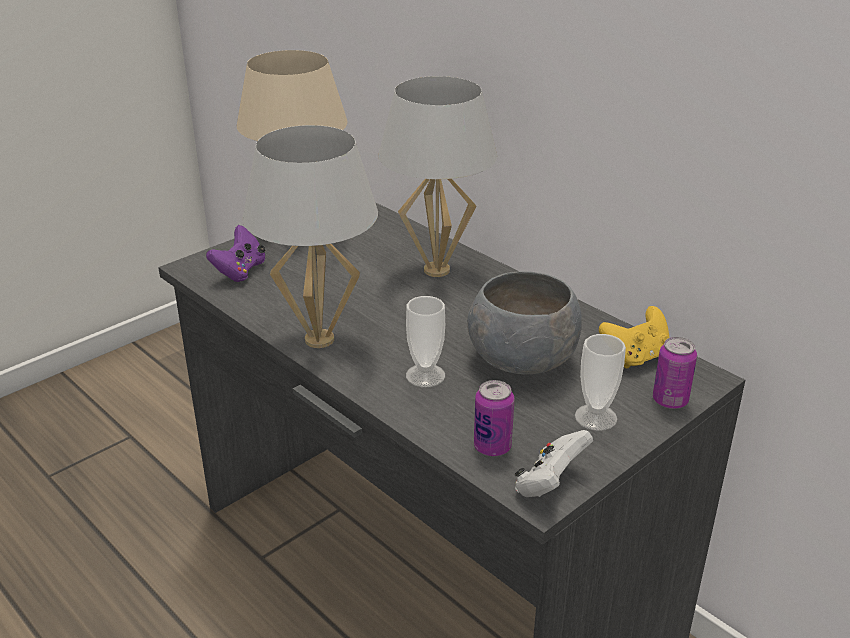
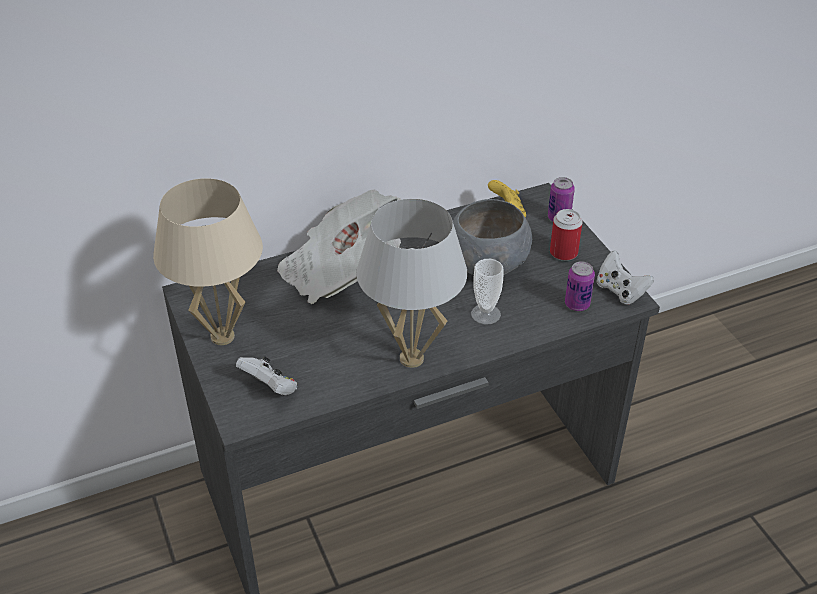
camera: 70 degrees left, 10 degrees up
(240, 271) = (270, 388): purple game controller -> white game controller
(437, 270) = (342, 271): white table lamp -> newspaper
(595, 417) = (563, 252): cup -> can

